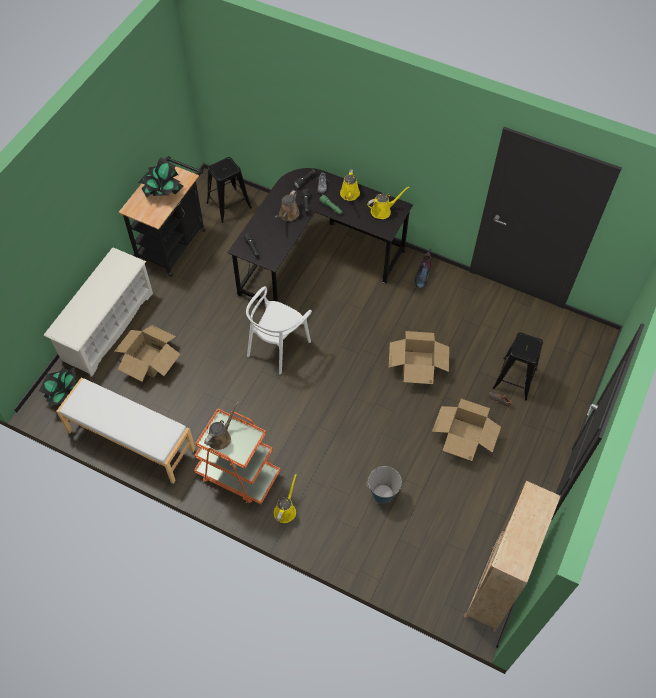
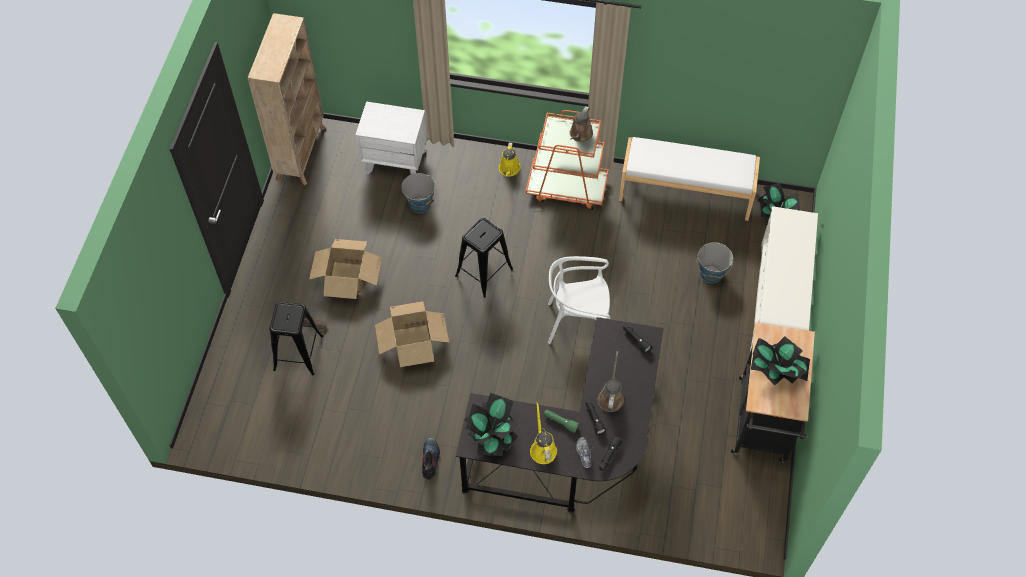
camera: 165 degrees right, 0 degrees up
(149, 360) = (711, 274): cardboard box -> bucket
(229, 205) = (719, 502): black stool -> black stool (484, 272)
(277, 346) = (577, 323): white chair -> white chair turned 105 degrees counterclockwise
(383, 211) = (492, 435): yellow watering can -> potted plant
(396, 550) = (396, 161): none -> white nightstand

